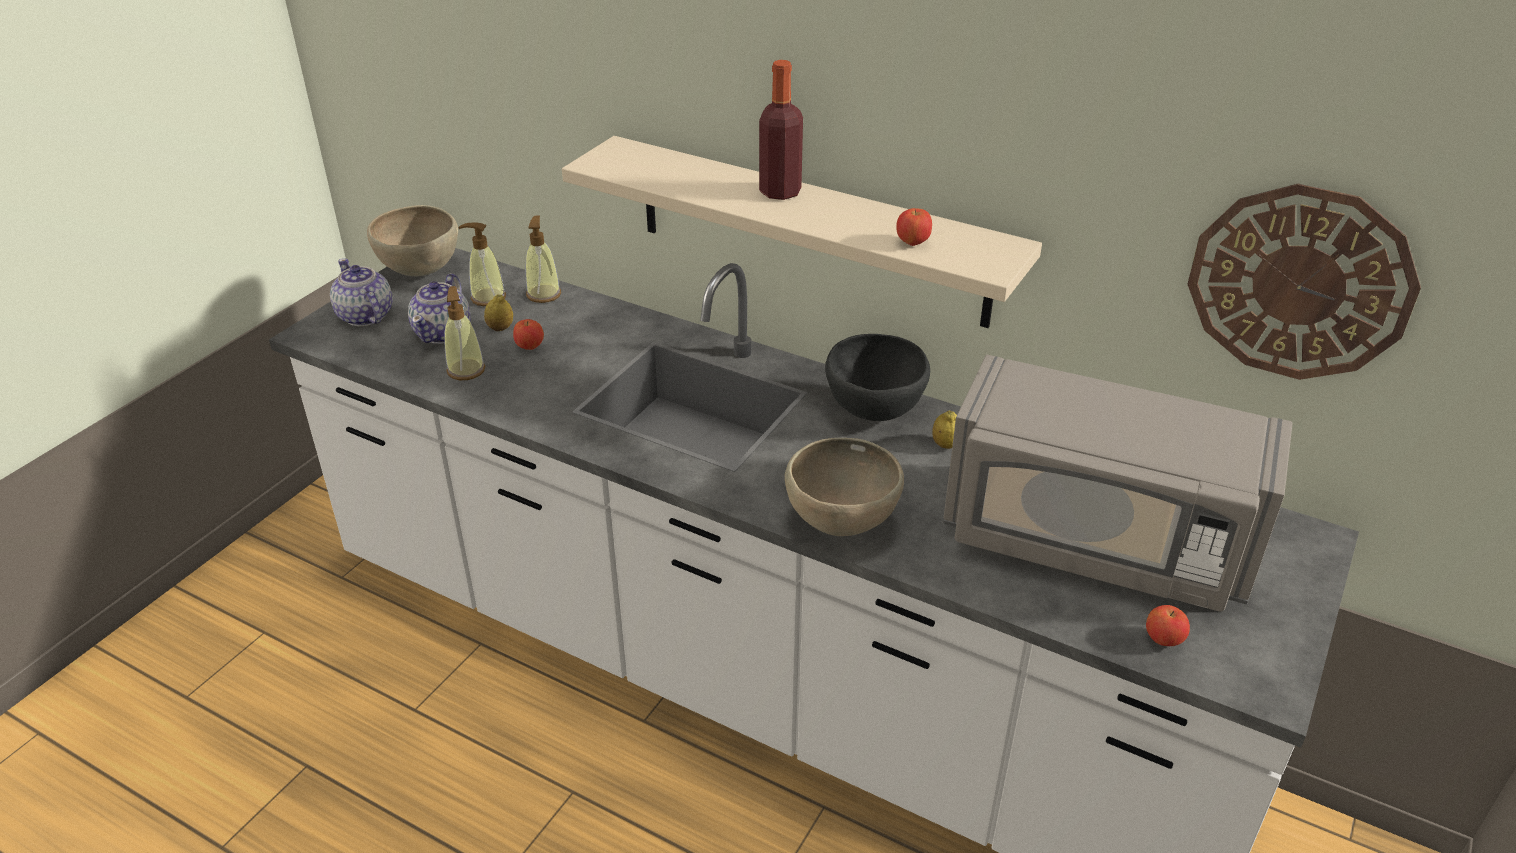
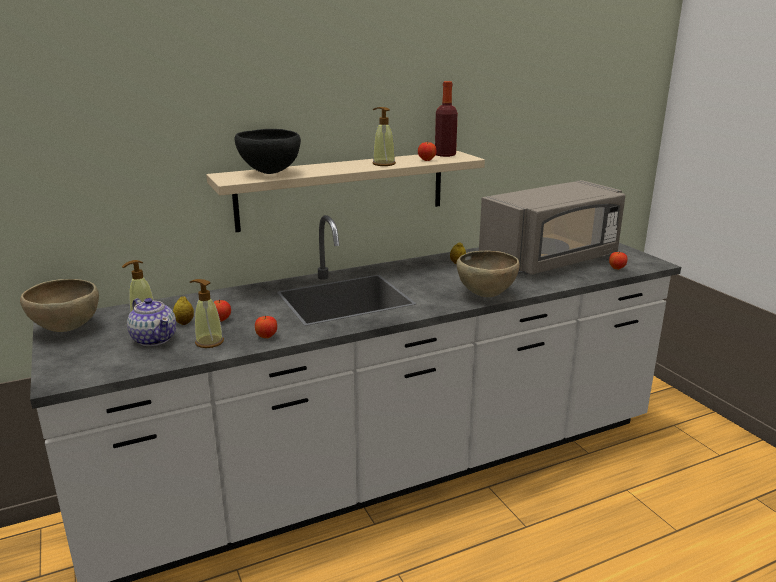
camera: 55 degrees left, 15 degrees down
(365, 316) = (80, 358): teapot -> none
(513, 401) = (266, 337): none -> apple
(544, 294) = (173, 304): soap dispenser -> soap dispenser (383, 164)
(780, 192) = (339, 165): bottle -> bottle (445, 155)
(873, 412) = (414, 268): black bowl -> black bowl (269, 173)
(1299, 283) = (552, 131): wall clock -> none

